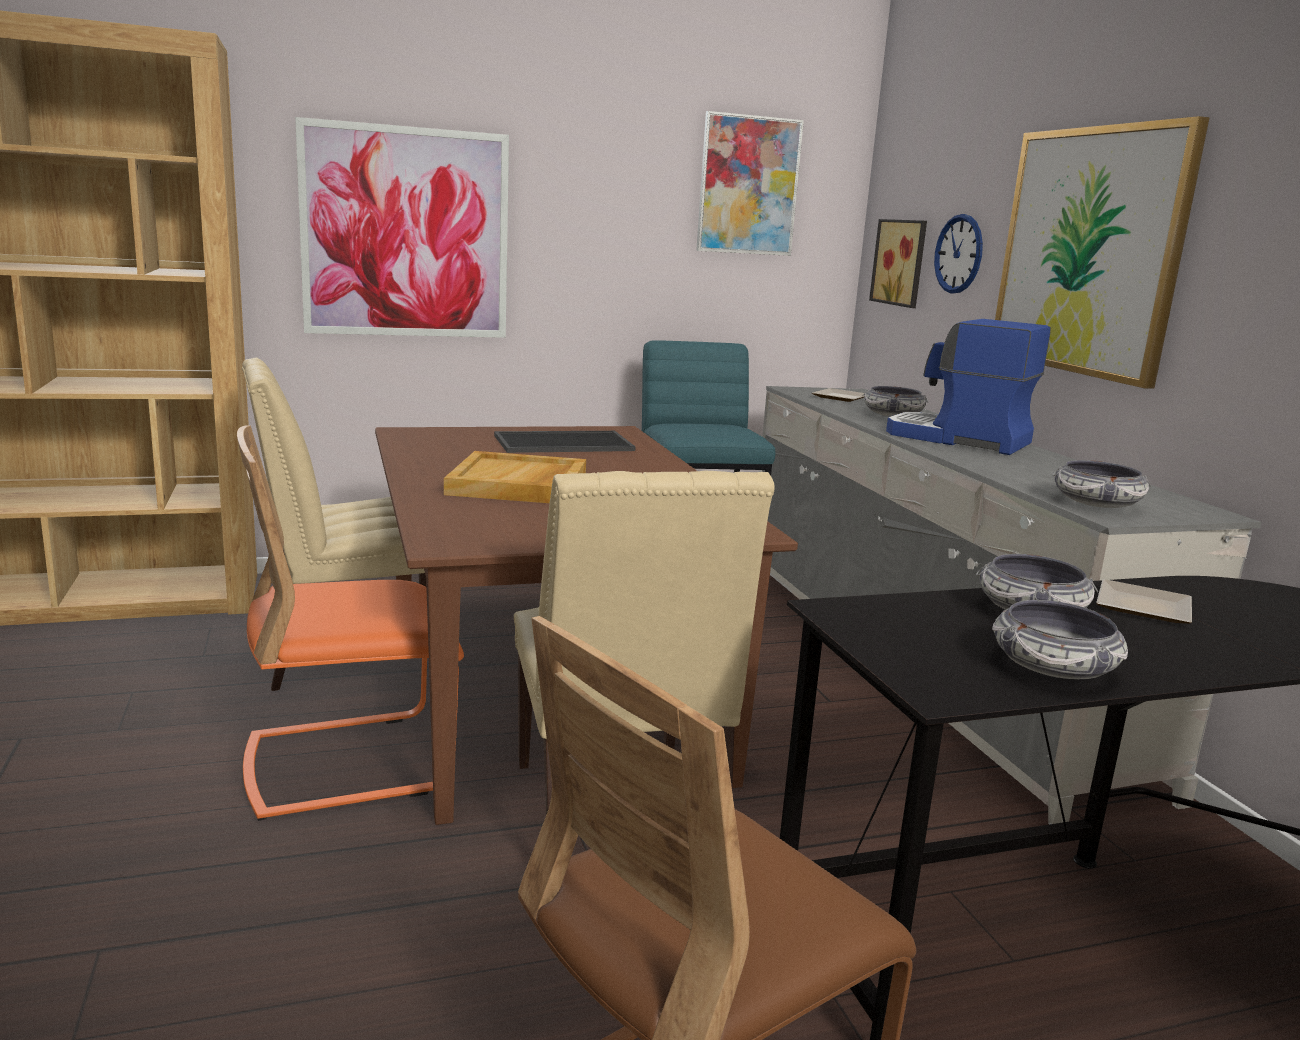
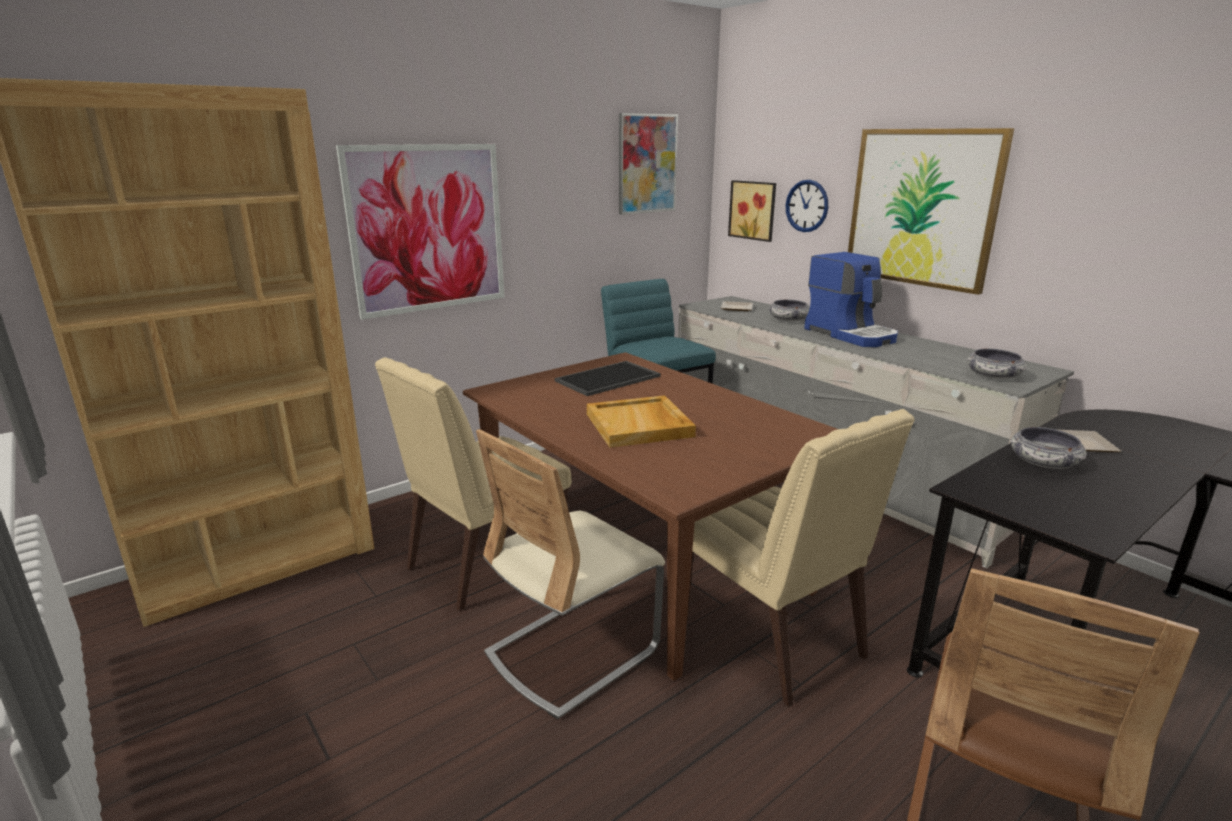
camera: 20 degrees left, 5 degrees up
(349, 763) = (572, 652): orange chair -> beige chair
(957, 439) = (851, 334): coffee machine -> coffee machine turned 135 degrees counterclockwise
(1052, 667) = (1109, 502): bowl -> none

